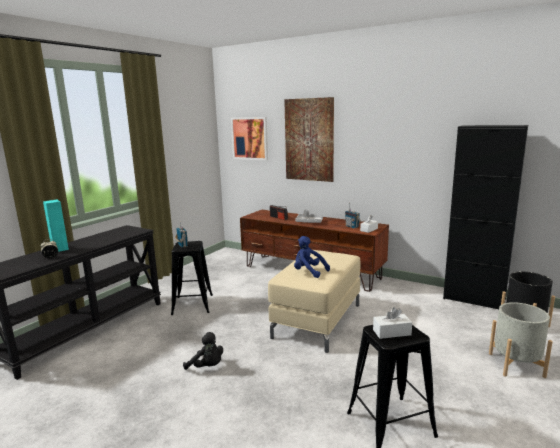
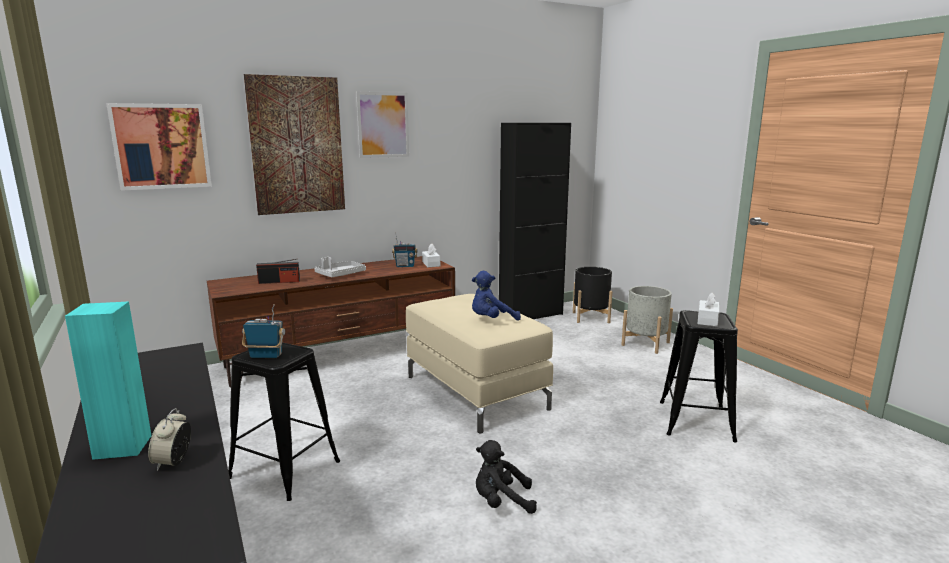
camera: 60 degrees left, 0 degrees up
(207, 367) = (501, 502): black plush toy -> black plush toy turned 150 degrees counterclockwise
(362, 127) = (383, 125): none -> picture

